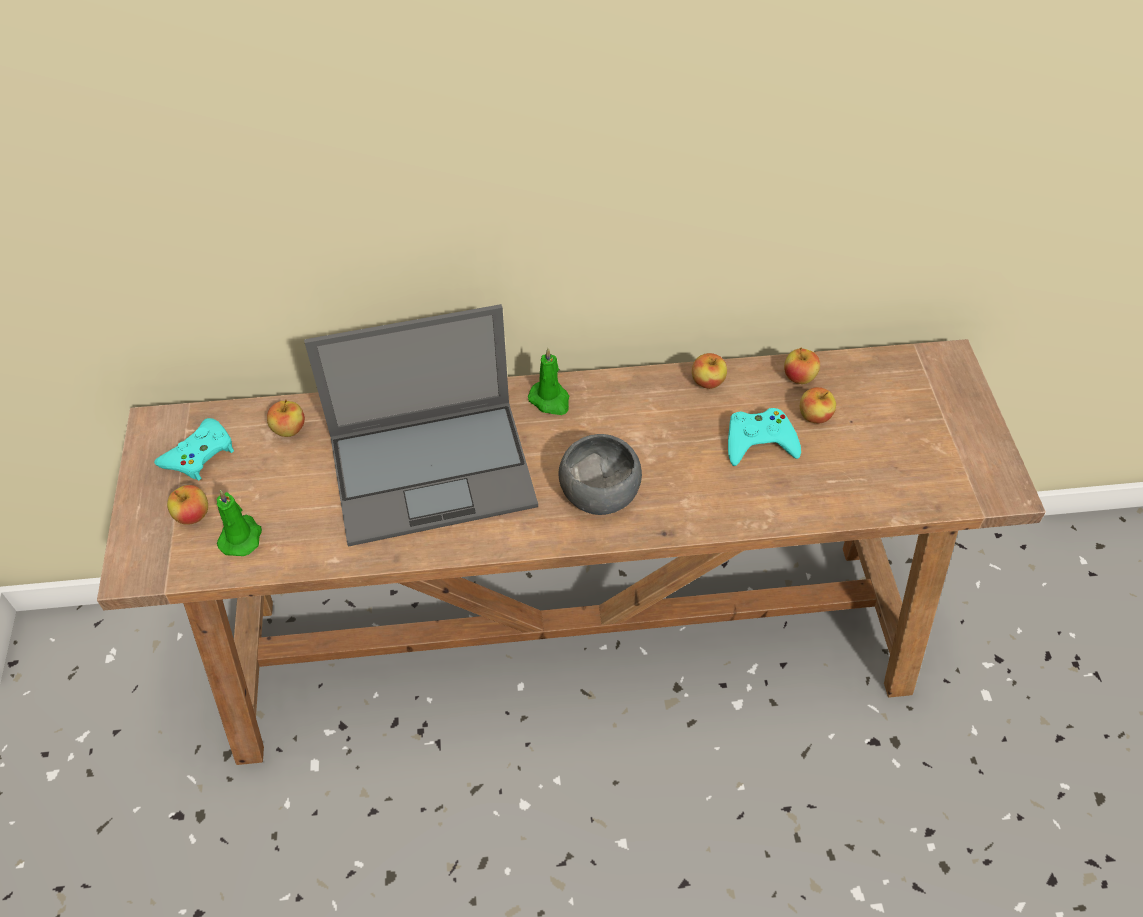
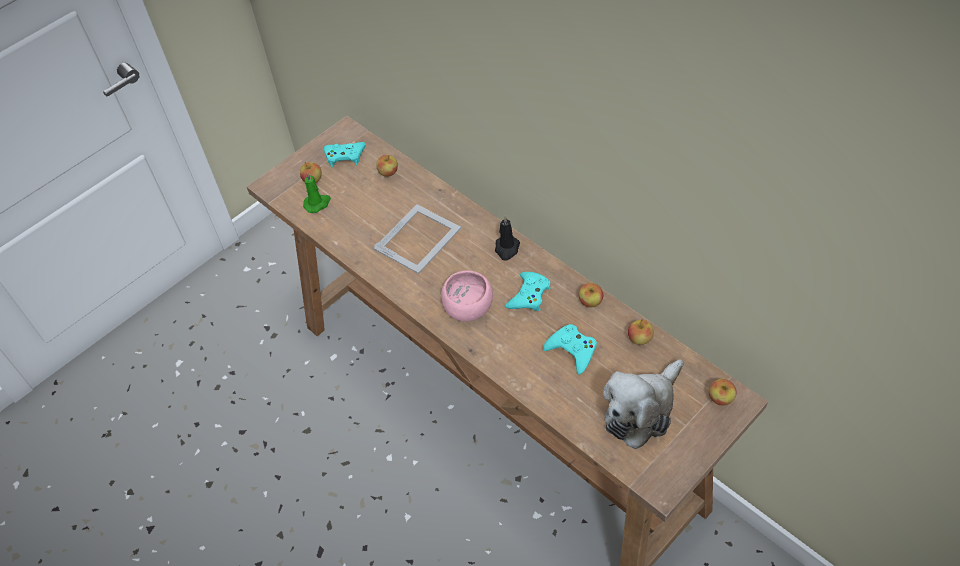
camera: 55 degrees right, 0 degrees up
(434, 469) = (419, 238): laptop -> picture frame
(550, 400) = (507, 249): green candle -> black candle
(599, 492) = (469, 307): grey bowl -> pink bowl
(641, 427) = (529, 295): none -> turquoise game controller
(814, 416) = (618, 363): apple -> apple (720, 398)
(893, 439) = (641, 410): none -> plush toy

